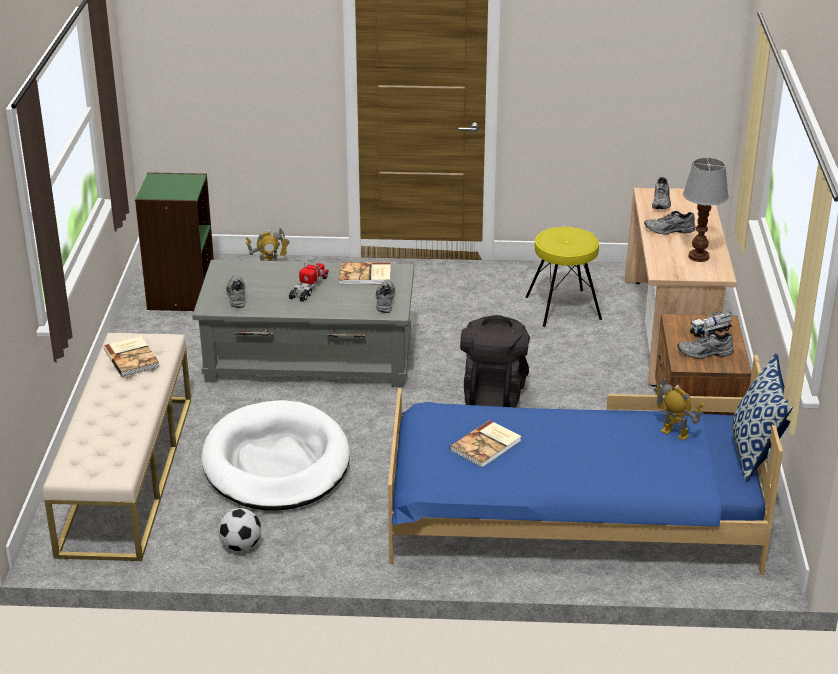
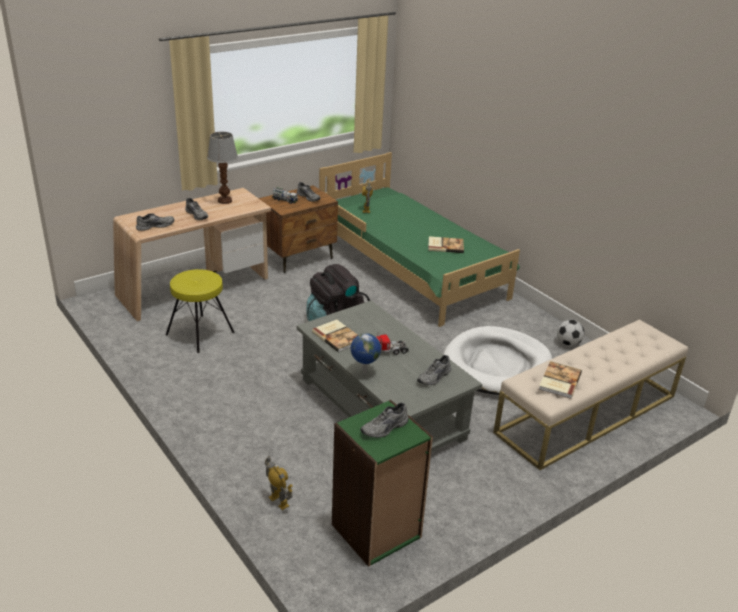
camera: 130 degrees left, 0 degrees up
(293, 267) = (364, 372): none -> globe
(384, 300) = (360, 316): grey shoe -> grey shoe (385, 428)
(570, 517) = (411, 268): blue bed -> green bed
(755, 454) = (355, 192): pillow -> none

